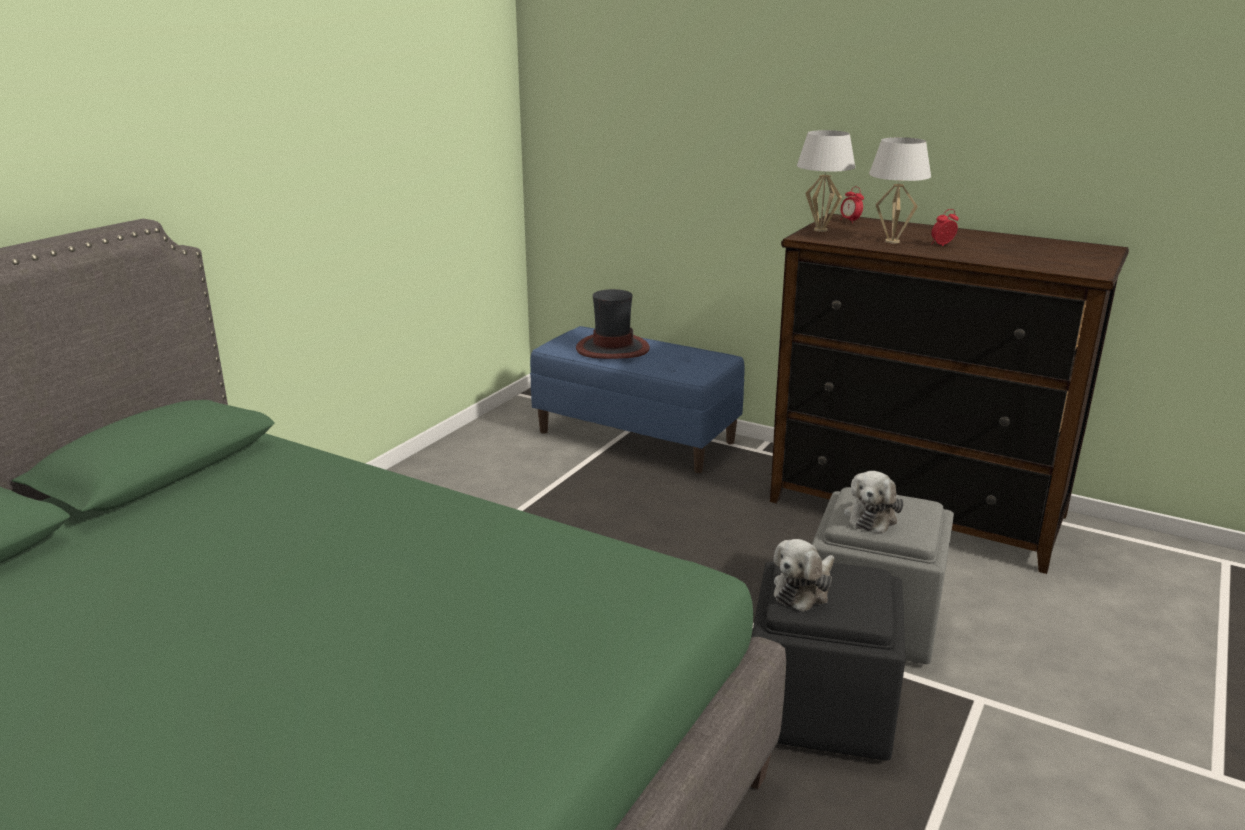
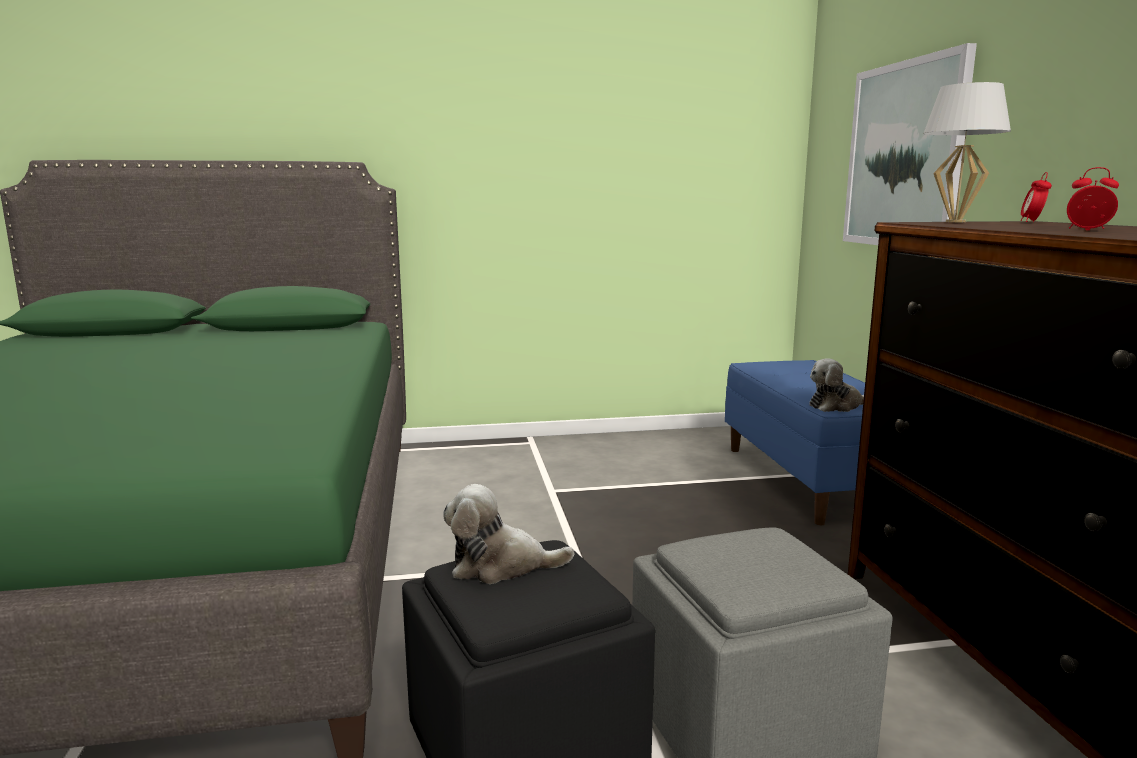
camera: 50 degrees right, 10 degrees down
(612, 348) = (802, 376): hat -> none
(674, 144) = (904, 155): none -> picture
(872, 516) = (731, 555): plush toy -> plush toy (837, 406)
(892, 241) = (1017, 226): white table lamp -> none

